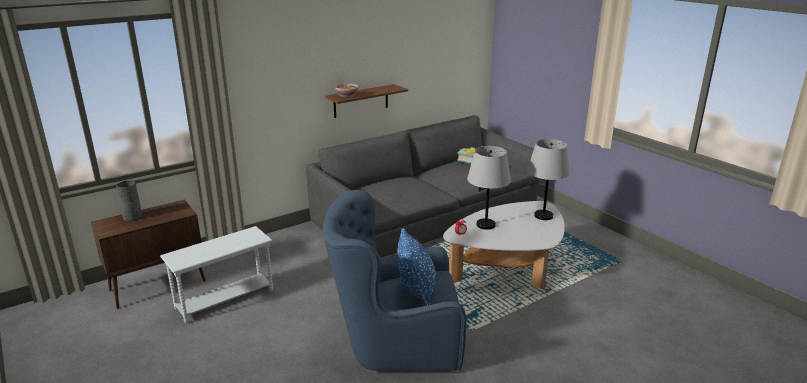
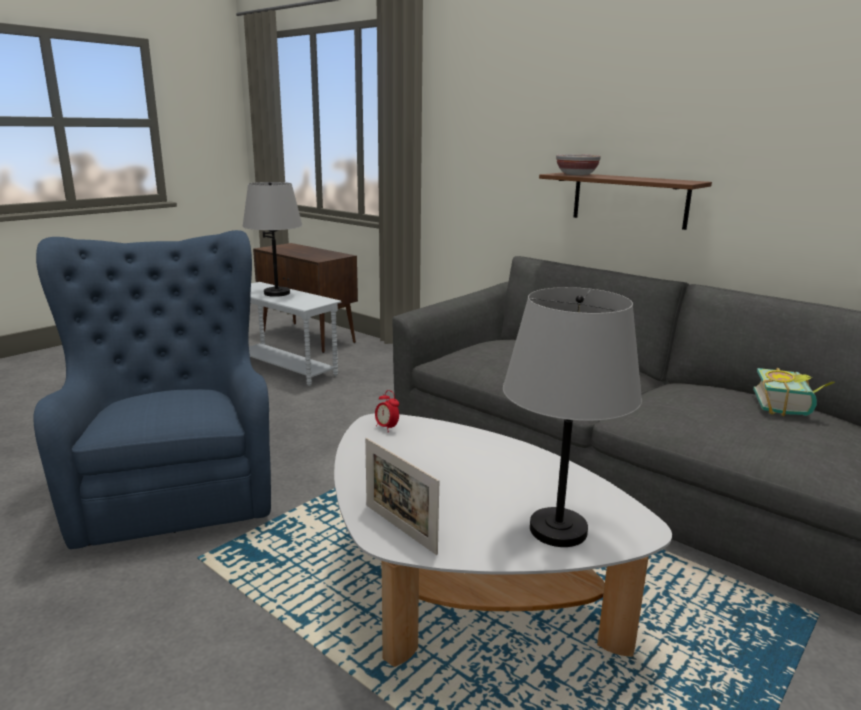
camera: 75 degrees right, 5 degrees down
(133, 217) = (303, 249): grey vase -> none
(416, 290) = (158, 403): blue pillow -> none
(485, 225) = (448, 451): grey table lamp -> grey table lamp (277, 293)
(541, 240) = (400, 528): none -> picture frame

